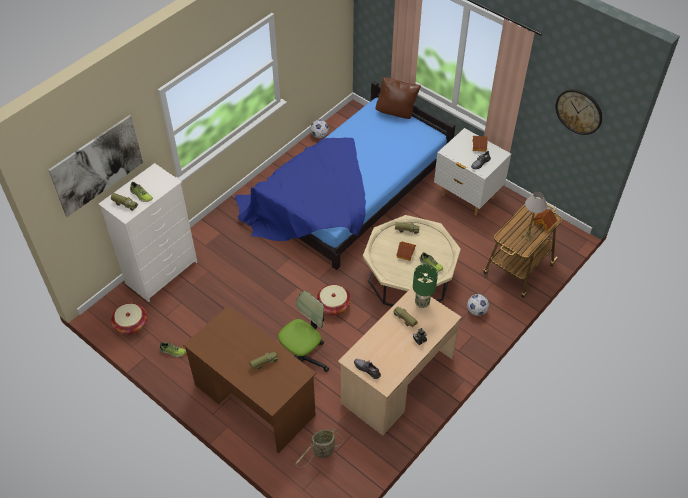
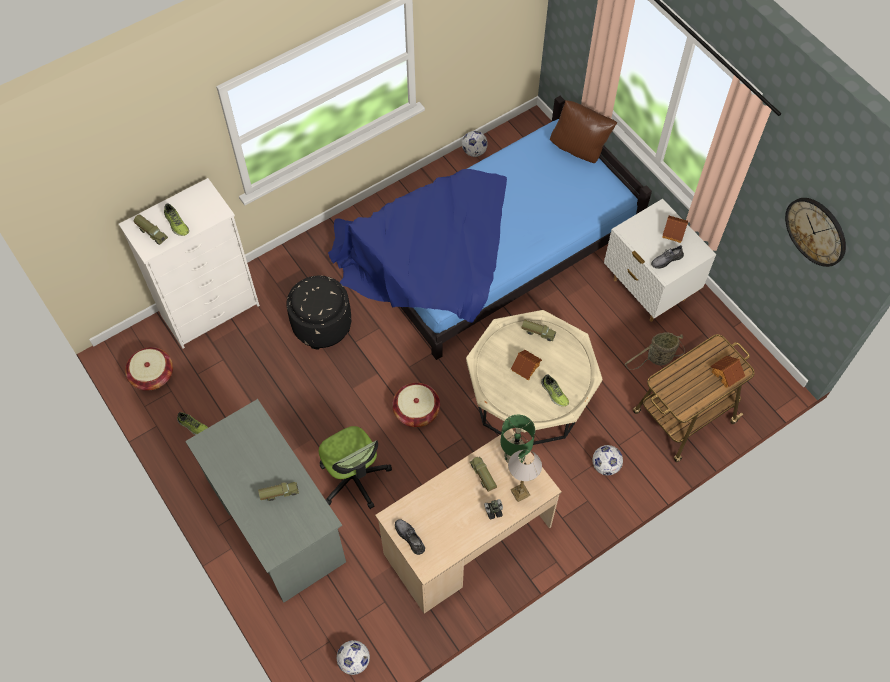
camera: 15 degrees right, 10 degrees up
(97, 165) = (118, 177): picture -> none
(247, 265) = (322, 324): none -> black ottoman
(254, 400) = (275, 520): brown desk -> grey desk
(303, 359) = (354, 478): office chair -> office chair turned 90 degrees clockwise
(322, 452) = (340, 615): basket -> basket (657, 358)
(342, 480) = (354, 661): none -> football
(527, 236) = (696, 389): table lamp -> table lamp (520, 493)

